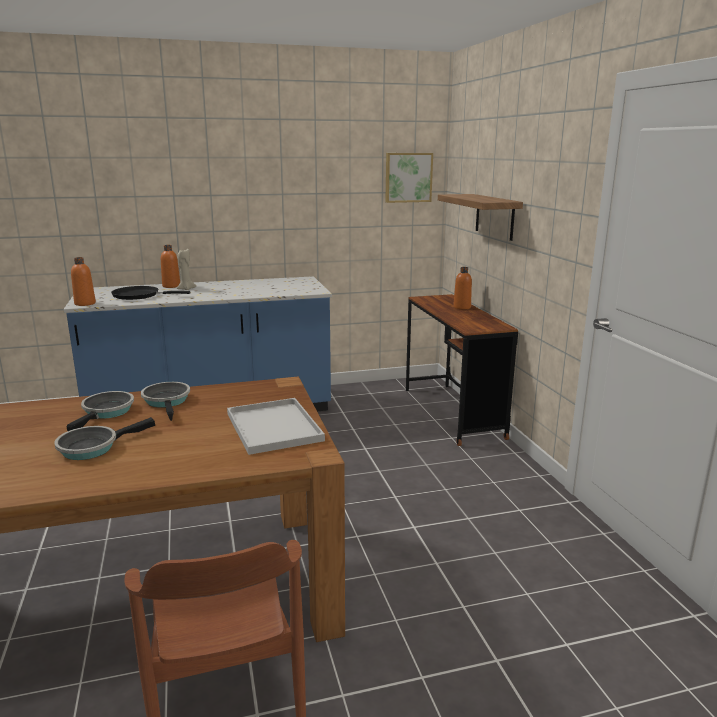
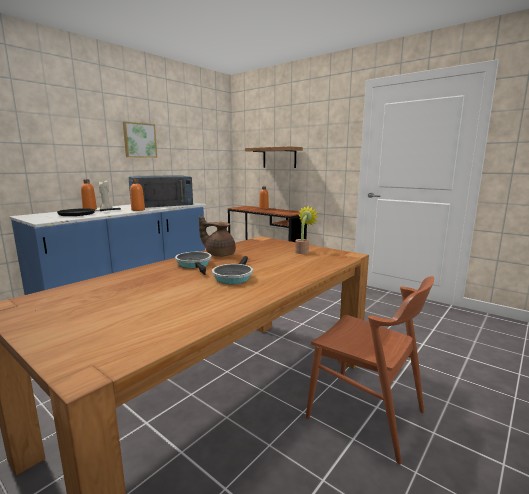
camera: 35 degrees left, 5 degrees down
(85, 303) = (46, 220): orange bottle -> orange bottle (138, 210)
(167, 401) = (219, 254): frying pan -> brown teapot
(272, 426) = (303, 251): white tray -> potted plant
(273, 286) = (162, 204): none -> blue microwave
(408, 177) = (215, 141): picture -> picture (139, 140)

